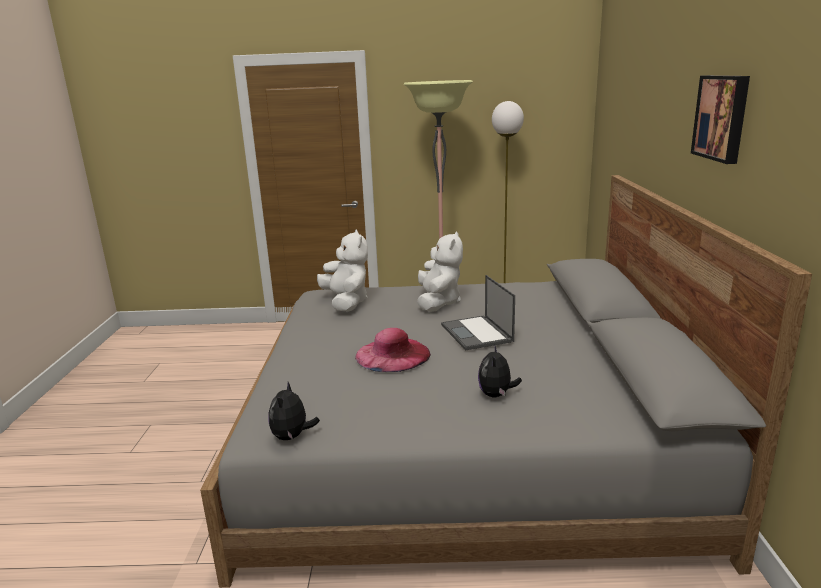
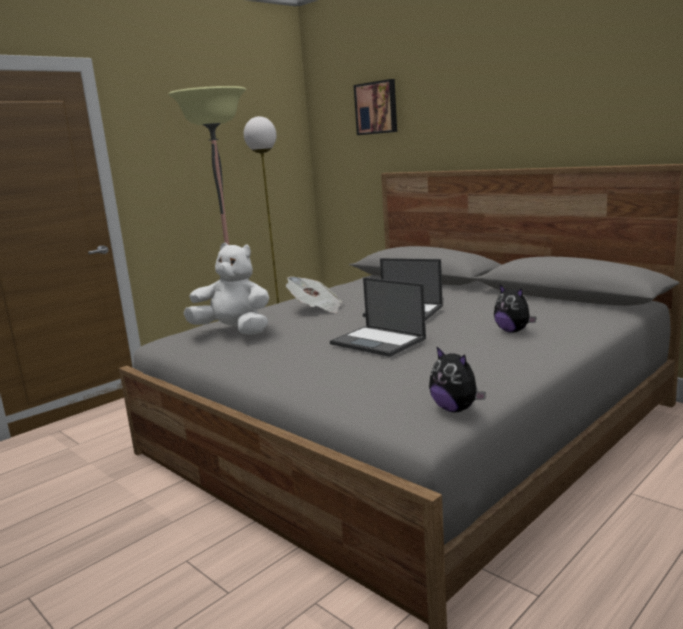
camera: 45 degrees left, 5 degrees down
(392, 354) = (379, 341): pink hat -> laptop
(438, 302) = (316, 309): white plush toy -> newspaper
(722, 117) = (539, 89): picture -> picture (377, 108)

